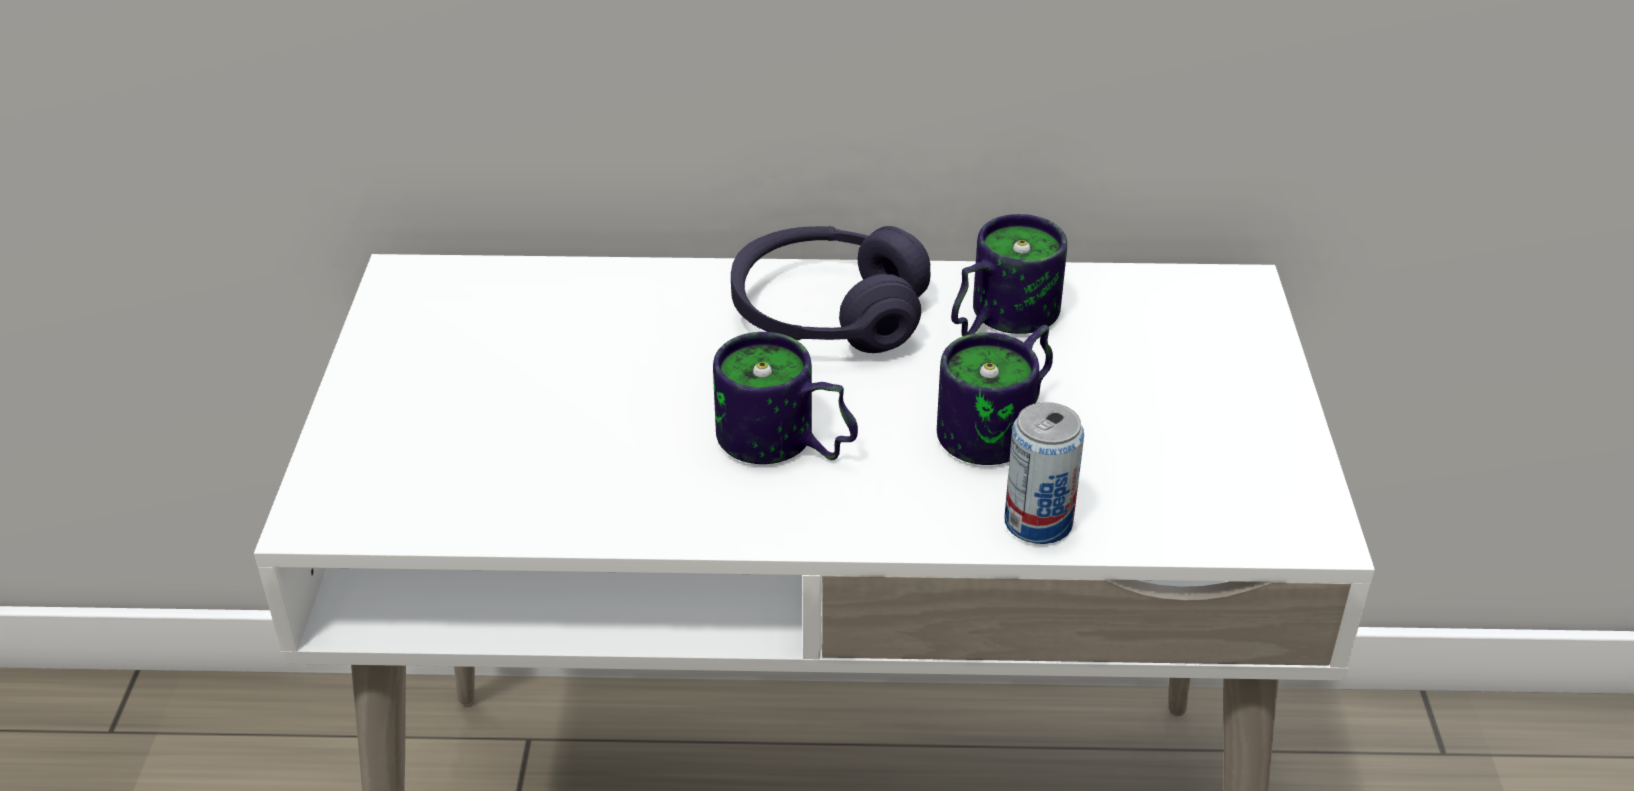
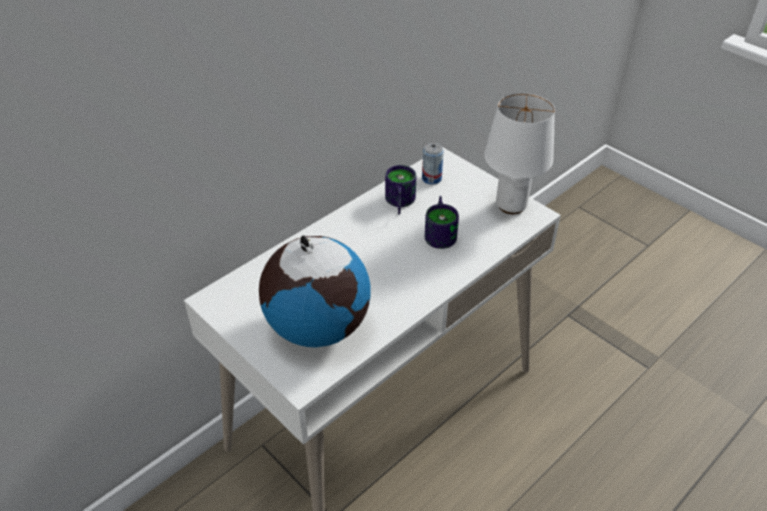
camera: 45 degrees left, 5 degrees up
(499, 438) = (318, 326): none -> globe
(783, 447) = (397, 275): mug -> none
(828, 315) = (354, 230): purple headphones -> none
(1038, 522) = (482, 252): can -> can (431, 179)
(1264, 474) = (512, 206): none -> white table lamp

